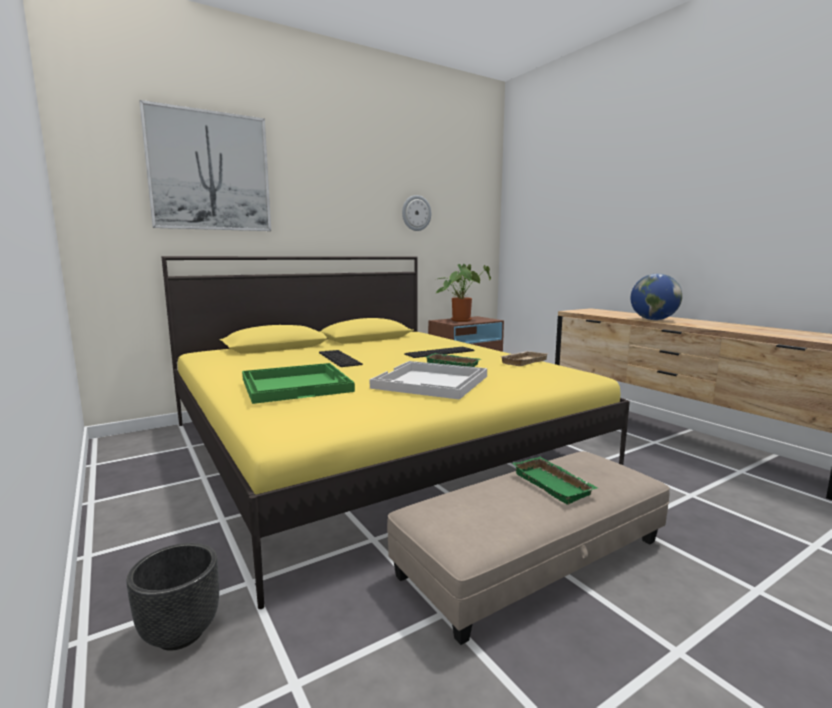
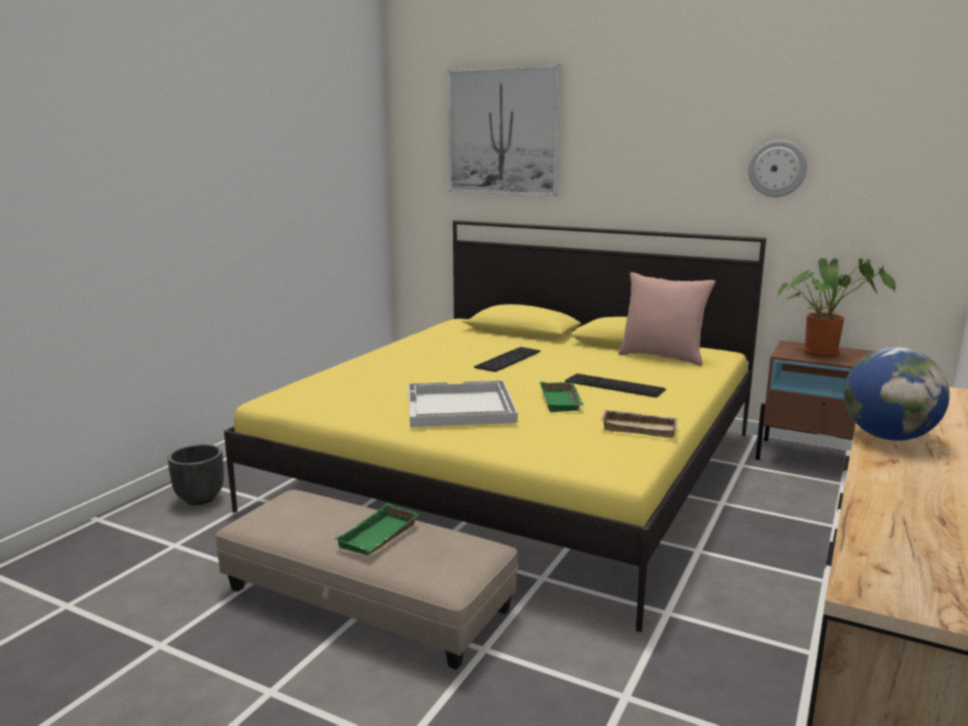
camera: 60 degrees right, 5 degrees up
(297, 385) = (386, 370): green tray -> none
(401, 339) = (662, 357): none -> pink pillow

